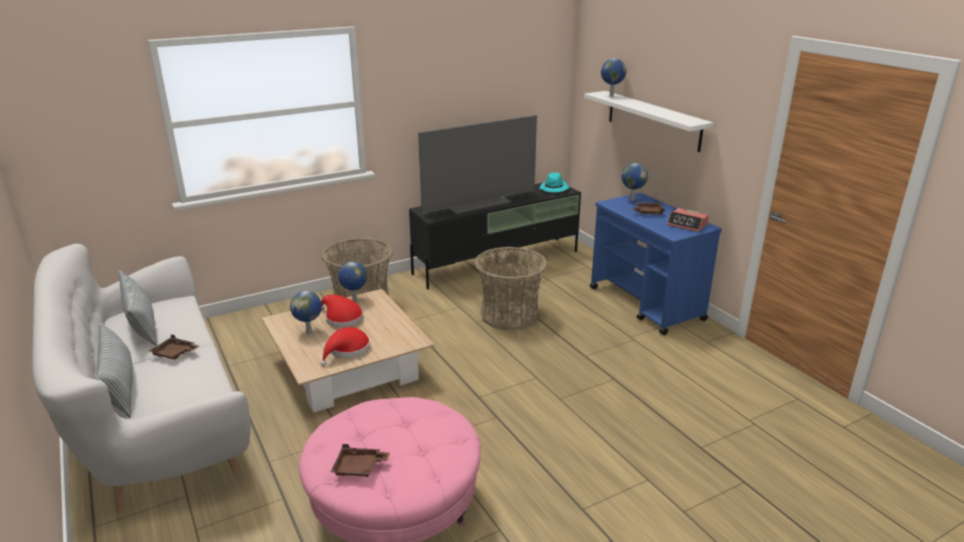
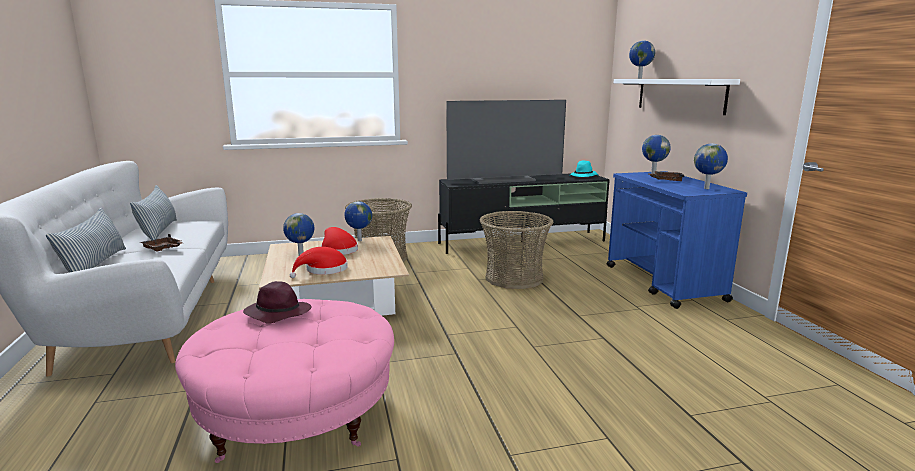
camera: 15 degrees right, 10 degrees down
(359, 468) = (235, 345): brown tray -> none
(367, 425) = (277, 313): none -> purple hat
(687, 225) = (707, 188): alarm clock -> globe

